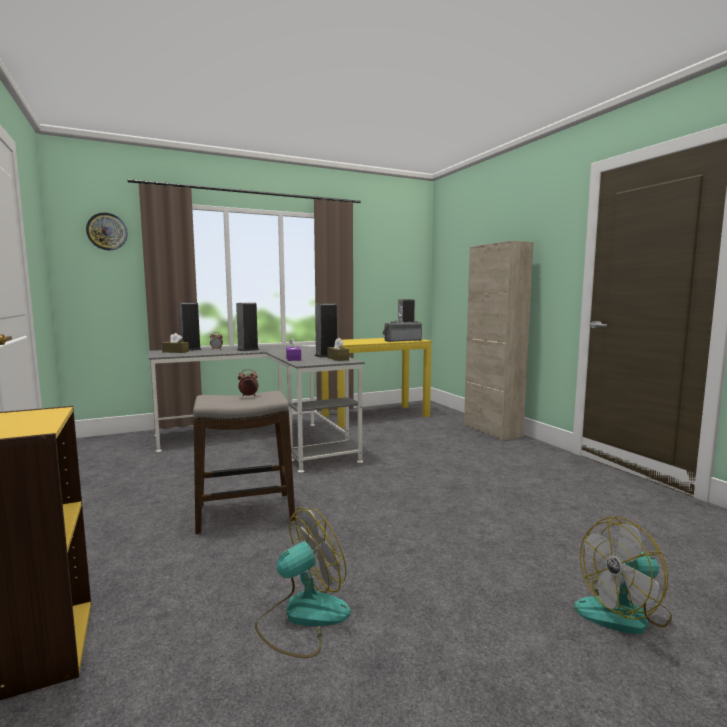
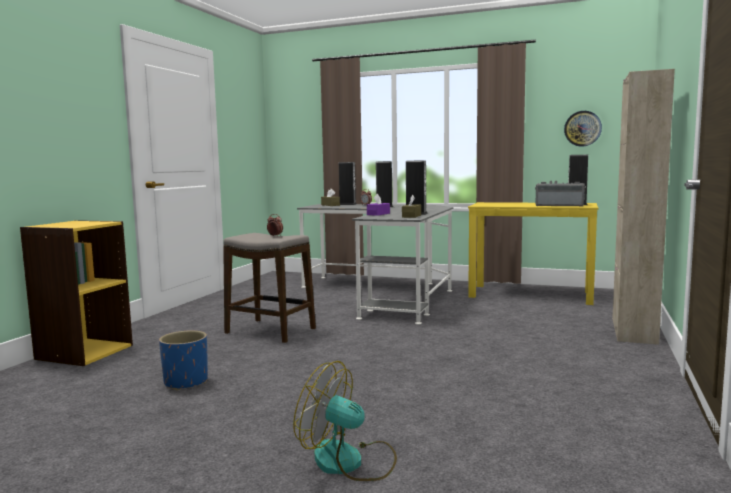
camera: 45 degrees right, 0 degrees up
(107, 231) = (302, 104): wall clock -> wall clock (582, 128)
(303, 617) = (186, 382): fan -> blue planter

